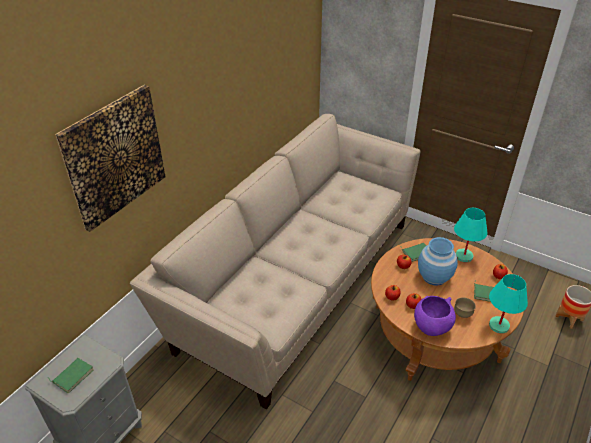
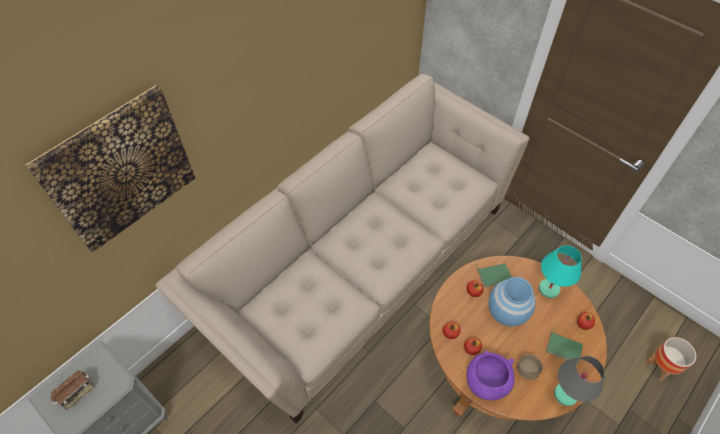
camera: 10 degrees right, 15 degrees up
(73, 375) = (78, 394): green book -> radio
(499, 326) = (565, 395): turquoise table lamp -> grey table lamp

